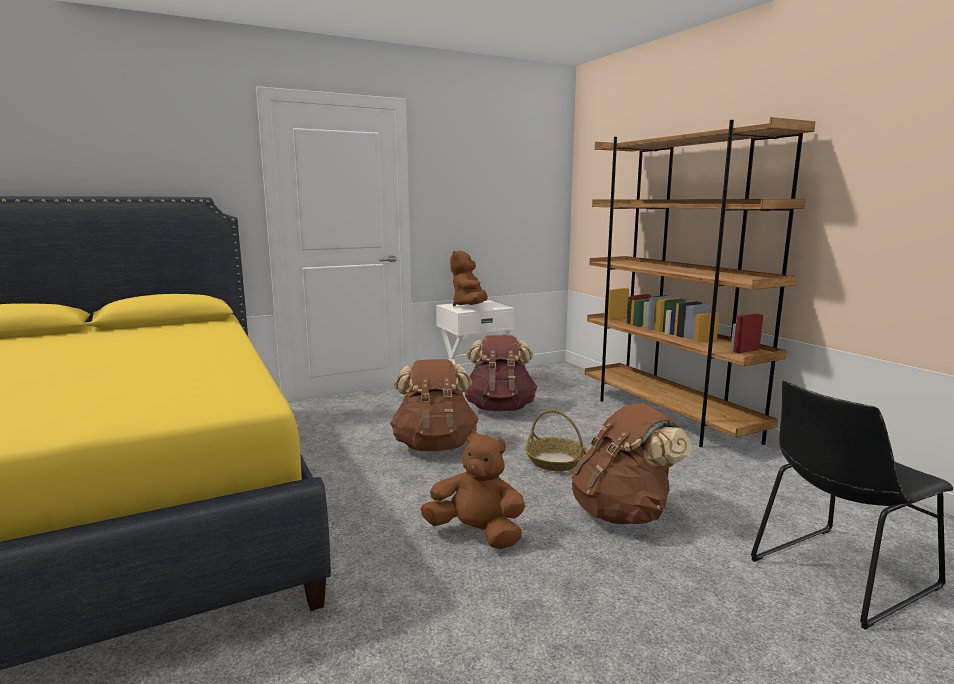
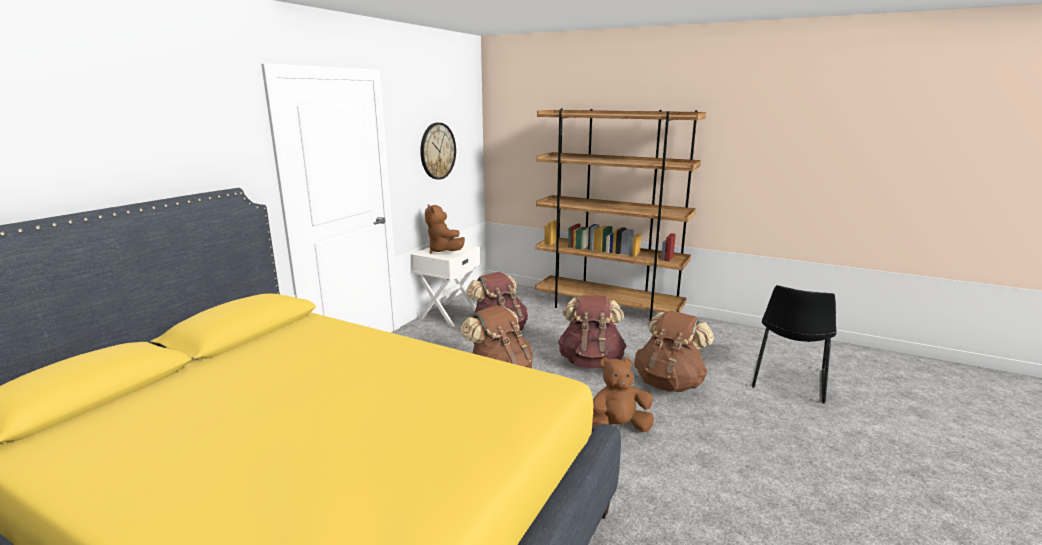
camera: 35 degrees left, 5 degrees up
(489, 195) = (437, 151): none -> wall clock
(556, 461) = (591, 361): basket -> brown backpack

